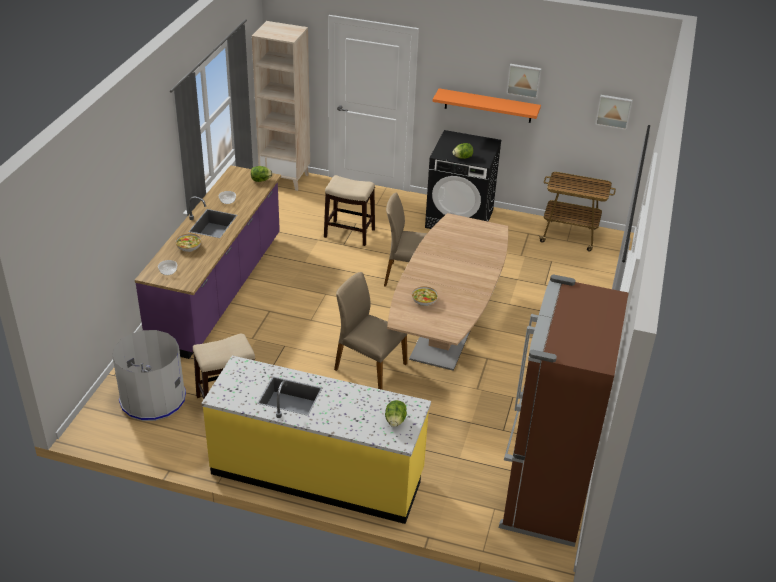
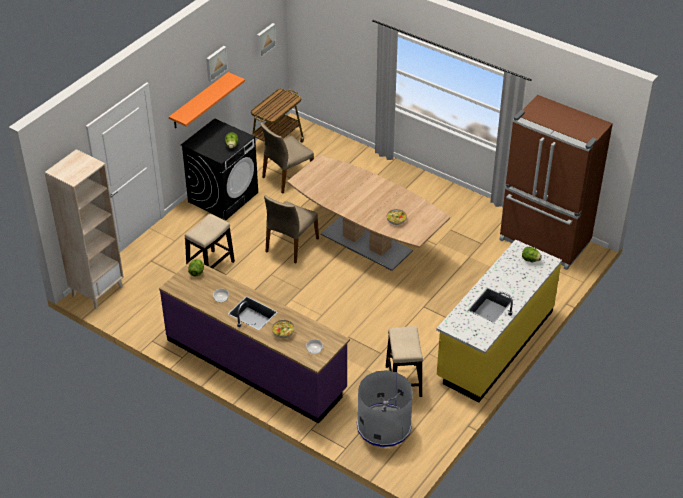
camera: 70 degrees left, 5 degrees up
(369, 367) = (392, 294): beige chair -> beige chair (287, 177)

